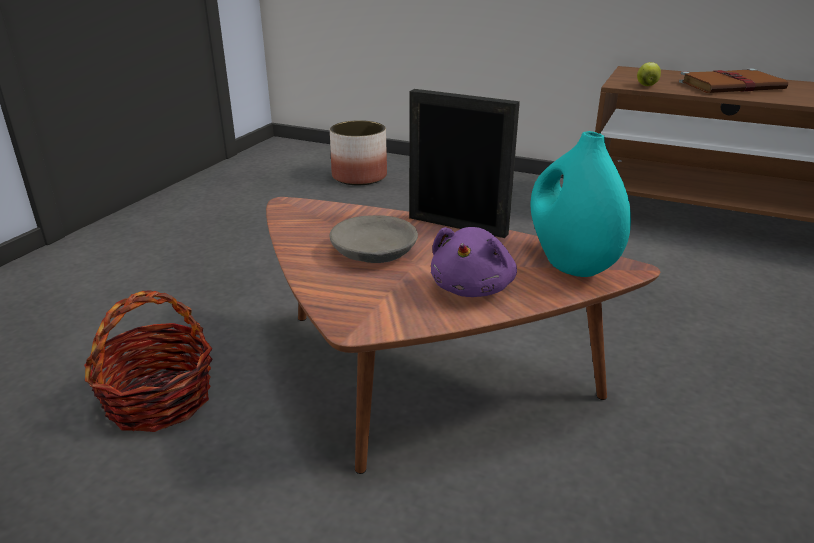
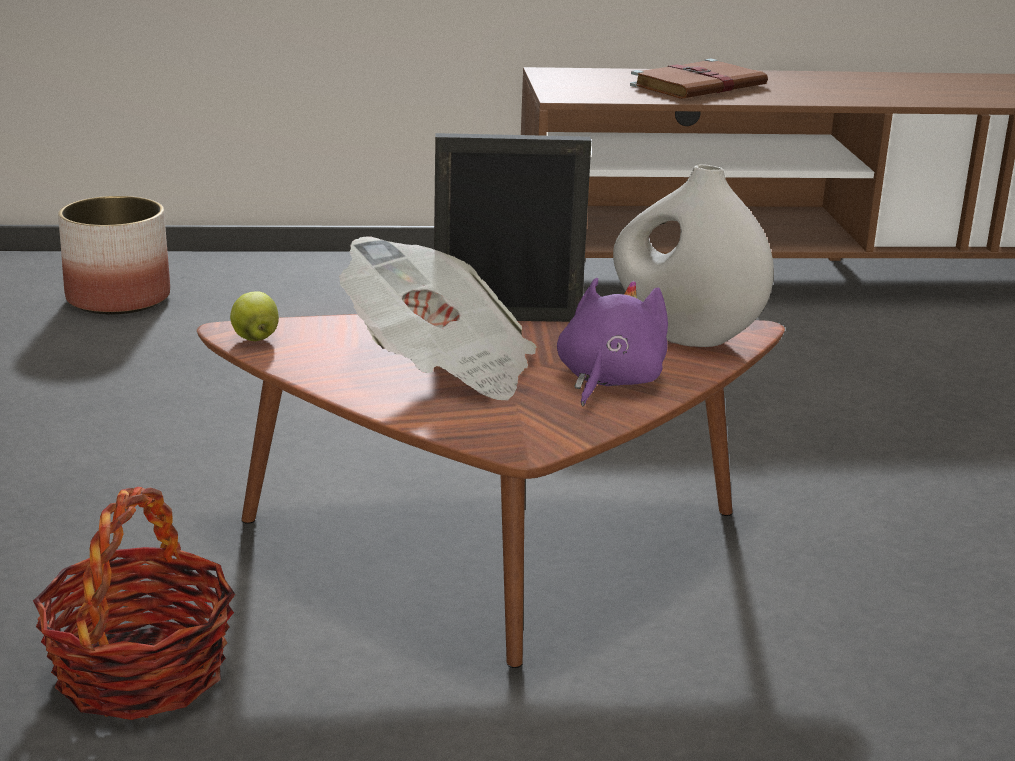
camera: 30 degrees left, 5 degrees down
(374, 252) = (441, 367): grey bowl -> newspaper
(473, 288) = (608, 381): purple plush toy -> purple plush toy turned 150 degrees counterclockwise
(569, 264) = (684, 336): turquoise vase -> white vase
(647, 85) = (597, 95): apple -> apple (255, 339)

